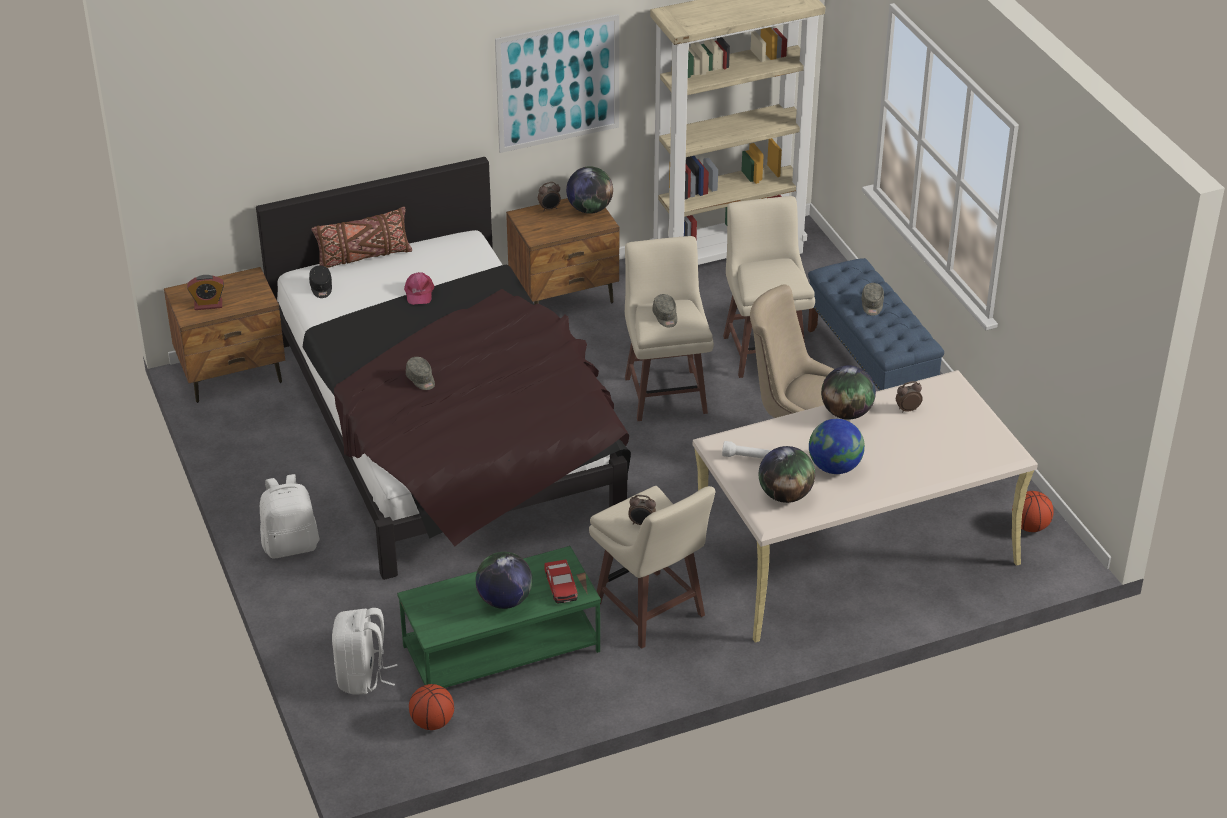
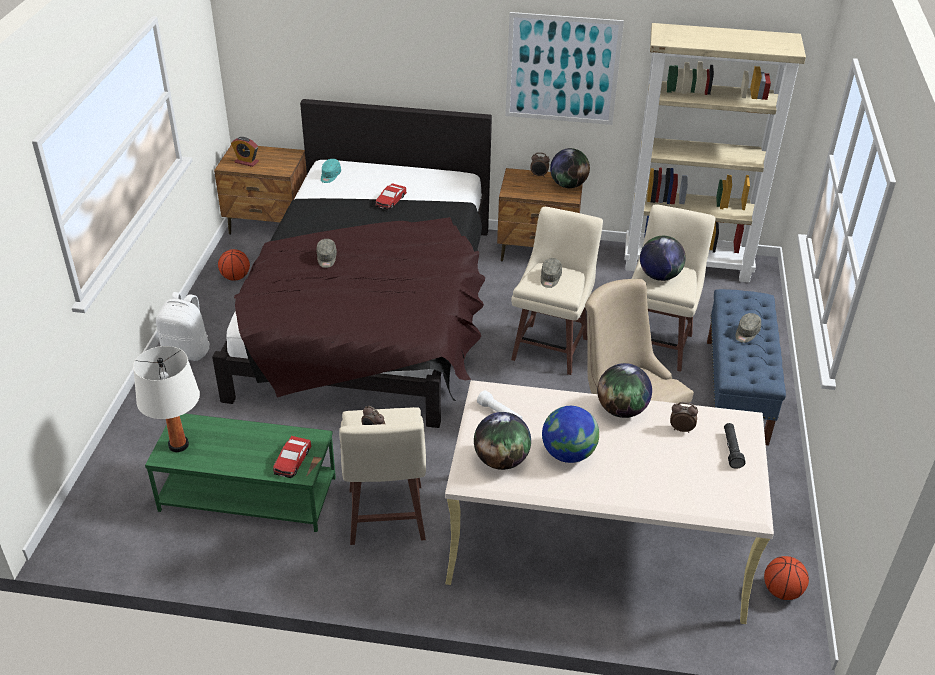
camera: 30 degrees right, 0 degrees up
(321, 288) = (330, 176): black cap -> turquoise cap
(362, 677) = (134, 469): white backpack -> none
(363, 257) = (379, 166): brown pillow -> none
(419, 293) = (390, 201): pink cap -> toy car
(432, 722) = (143, 530): basketball -> basketball (235, 277)
(437, 618) = (179, 445): none -> white table lamp
(504, 600) = (240, 453): globe -> globe (659, 276)
(959, 410) = (731, 450): none -> black flashlight

